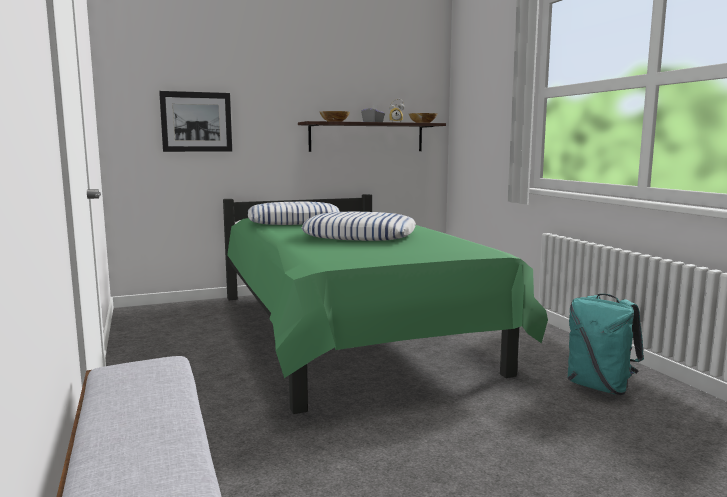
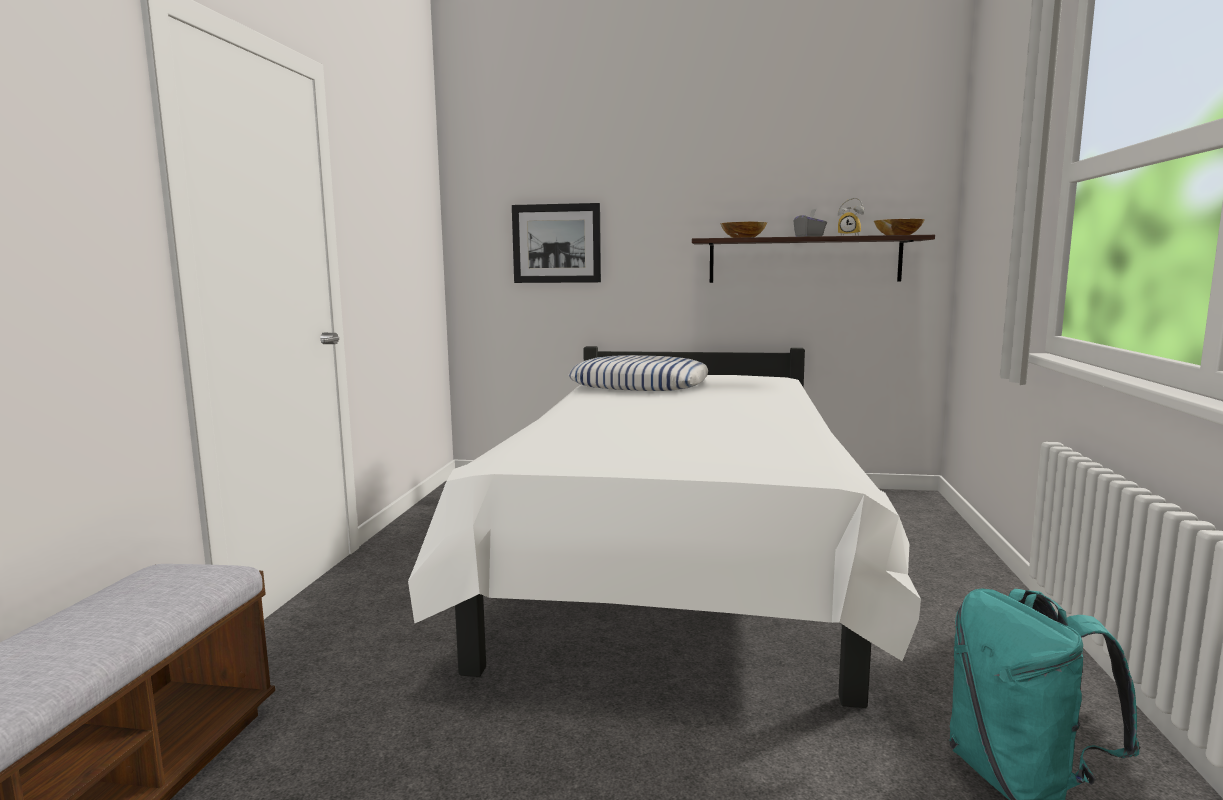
camera: 30 degrees right, 0 degrees up
(347, 334) = (676, 562): green bed -> white bed
(360, 236) = (667, 418): pillow -> none

